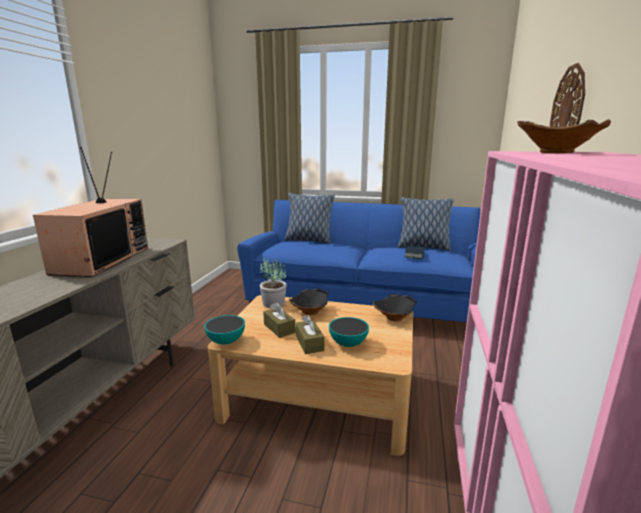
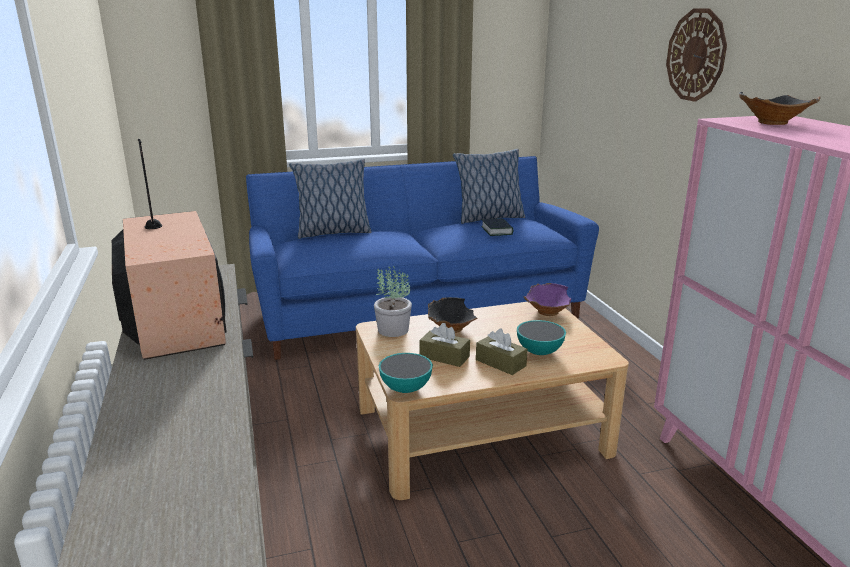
camera: 30 degrees left, 5 degrees up
(393, 317) = (546, 312): black bowl -> purple bowl

